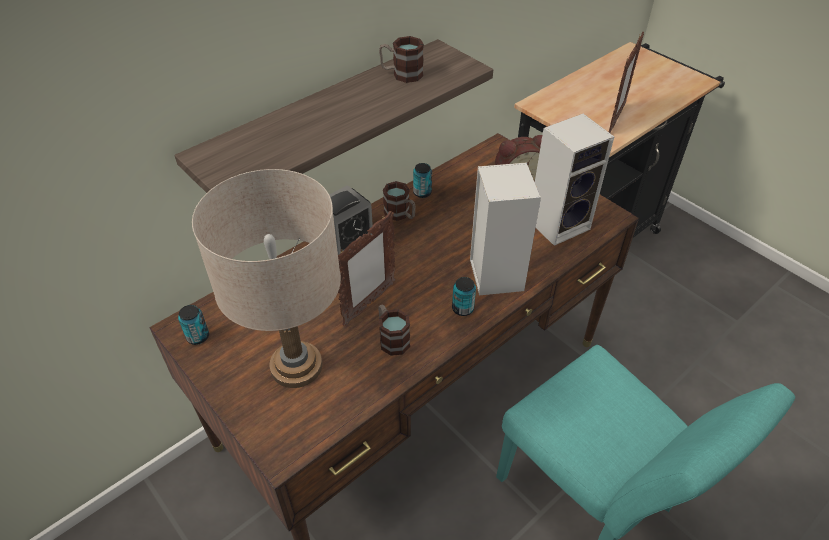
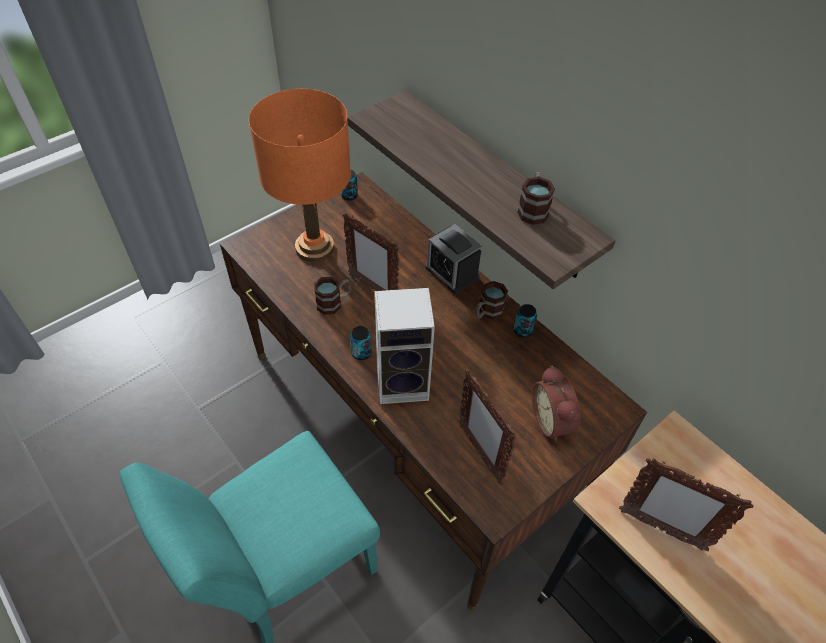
camera: 90 degrees right, 5 degrees up
(297, 366) = (314, 248): beige table lamp -> orange table lamp
(560, 223) = (479, 453): speaker -> picture frame

